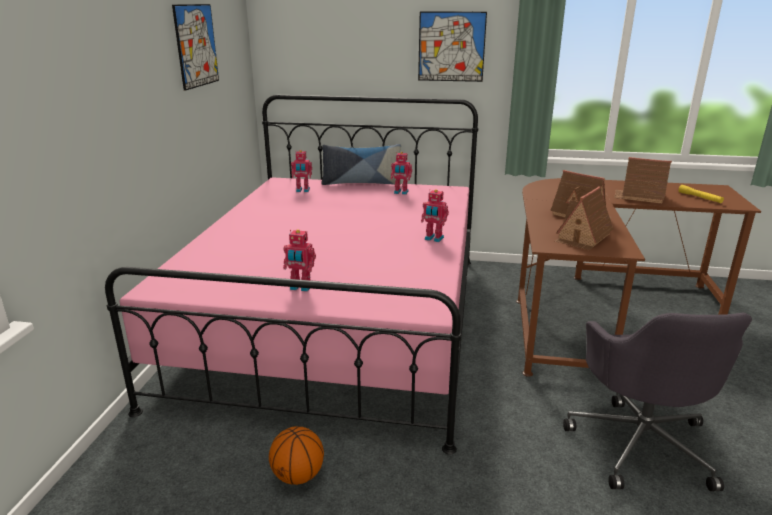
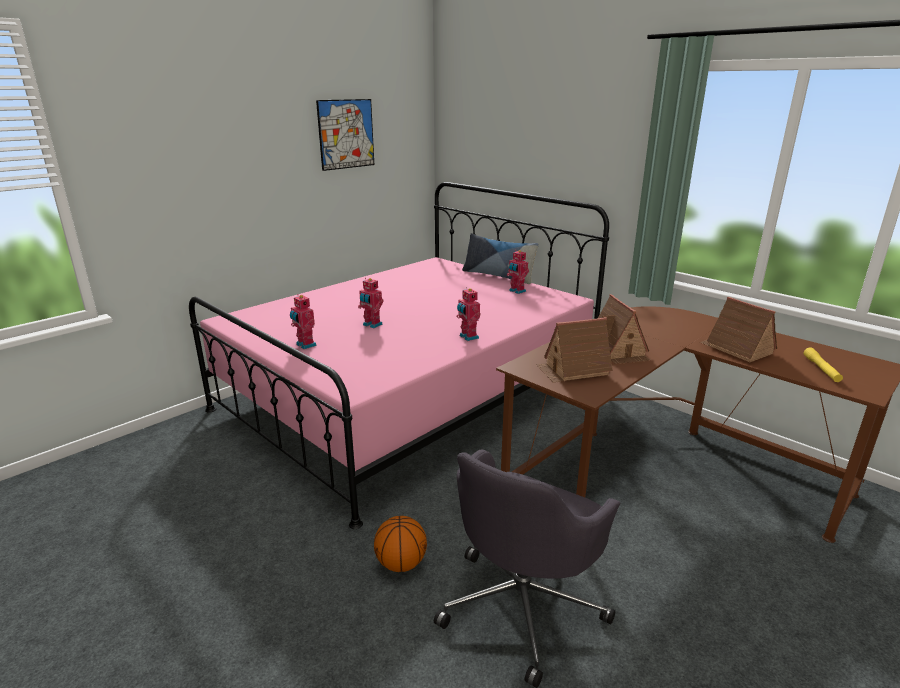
camera: 35 degrees right, 0 degrees up
(298, 476) = (240, 491): basketball -> basketball (401, 564)
(302, 190) = (439, 272): toy robot -> toy robot (371, 325)
(451, 47) = (592, 147): picture -> none

